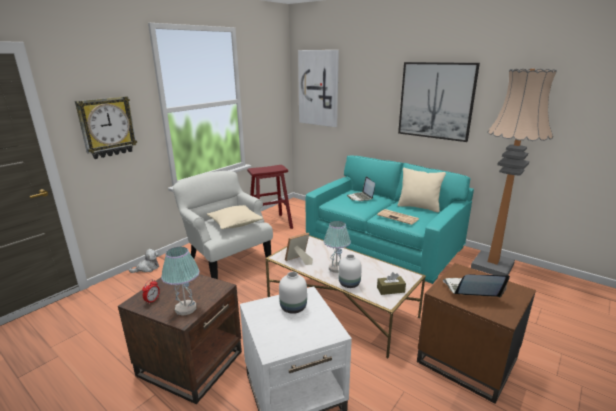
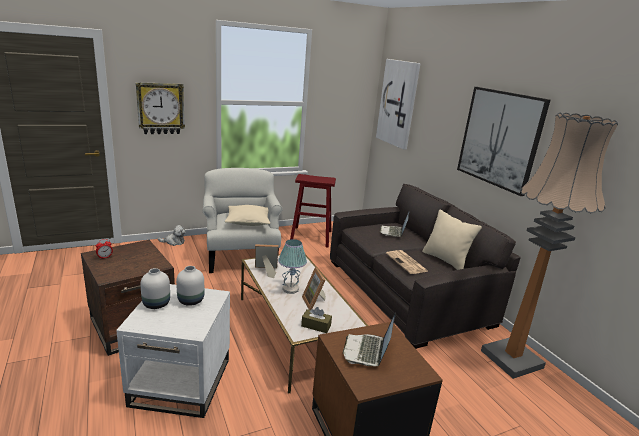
camera: 25 degrees right, 0 degrees up
(185, 308) = (117, 271): table lamp -> none
(349, 283) = (285, 306): white vase -> white vase (157, 304)
(367, 272) = (315, 302): none -> picture frame
(384, 243) = (407, 291): turquoise sofa -> grey sofa
(471, 291) = (367, 351): laptop -> laptop turned 105 degrees counterclockwise

